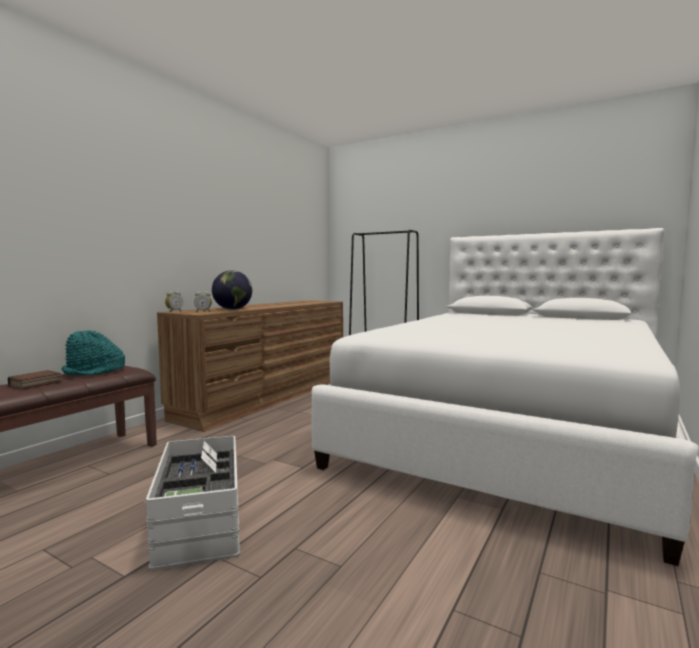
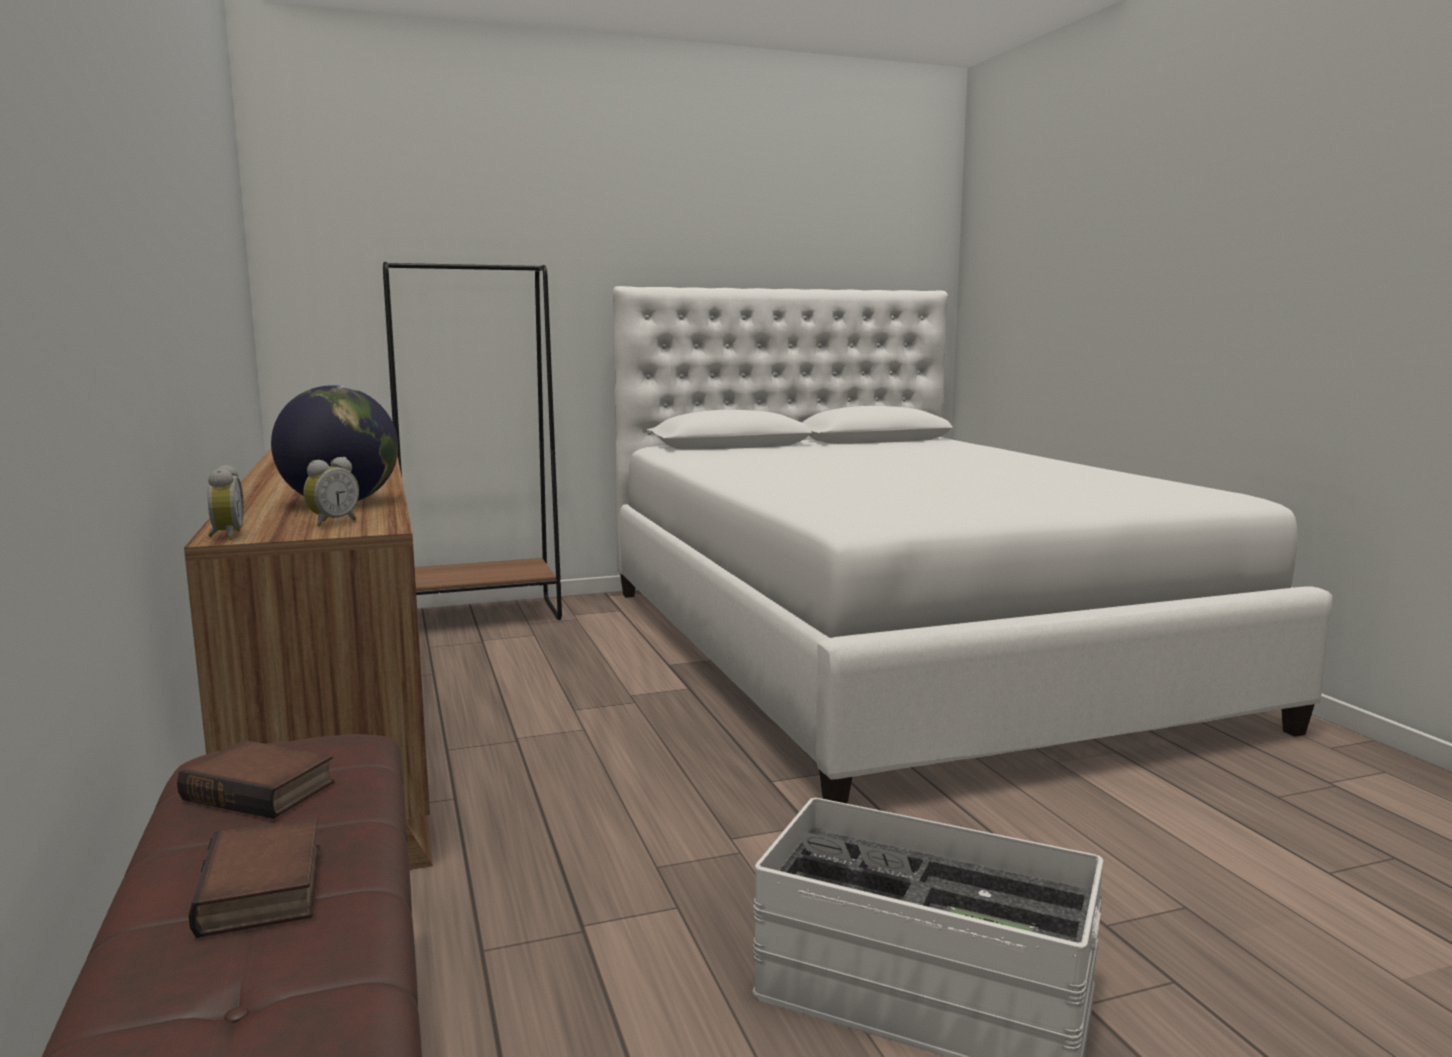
camera: 50 degrees left, 5 degrees up
(94, 372) = (263, 790): turquoise hat -> book

